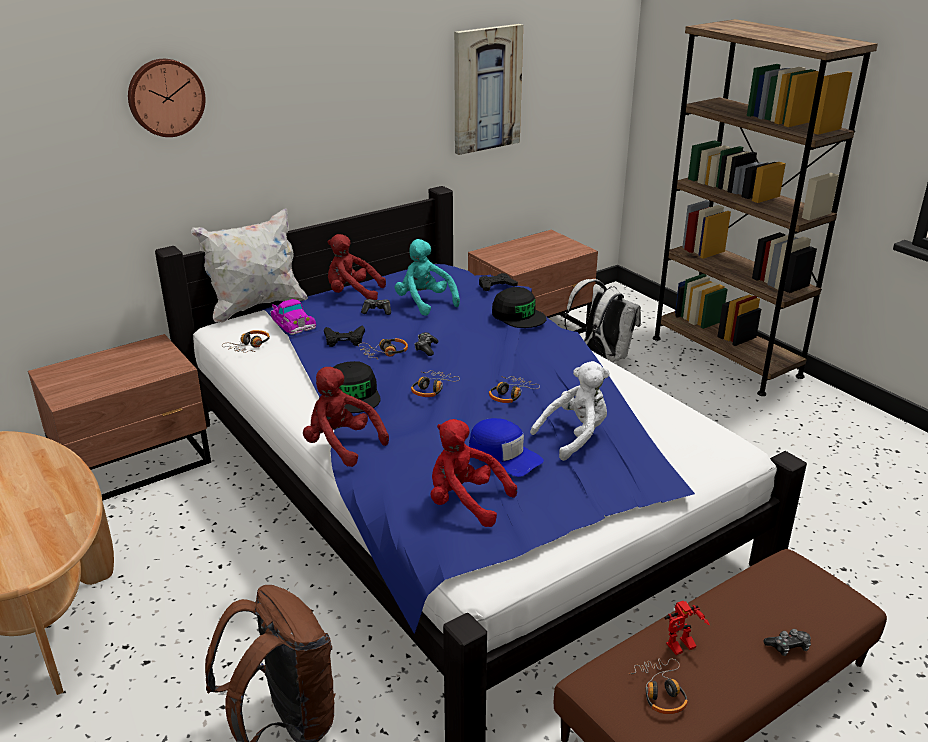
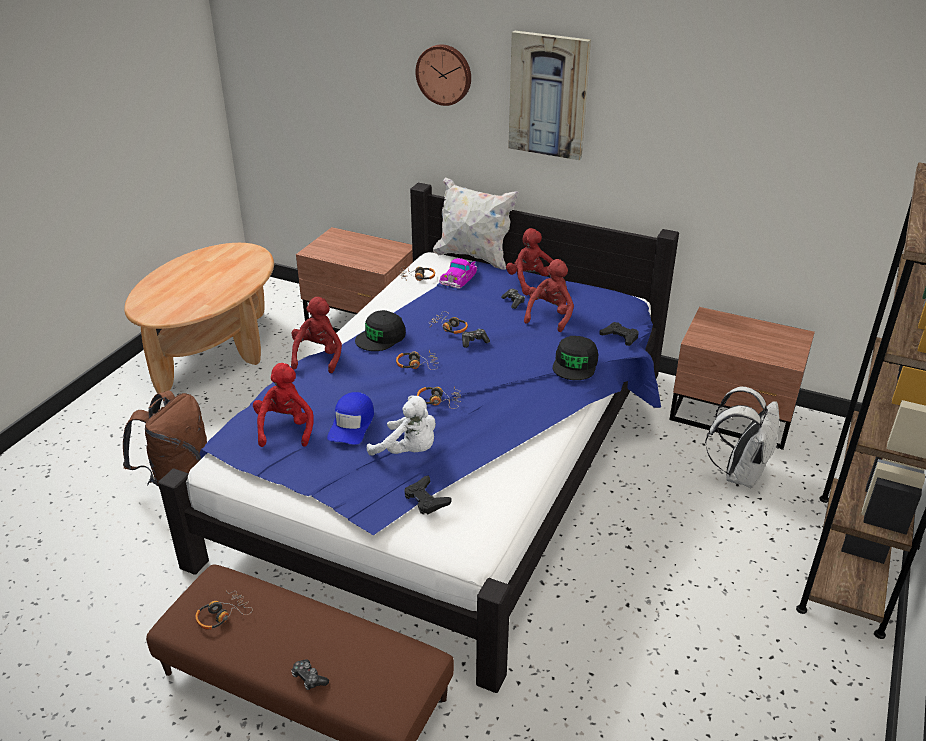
camera: 60 degrees right, 5 degrees up
(344, 340) = (456, 306): black game controller -> black game controller (426, 499)
(424, 302) = (550, 315): turquoise plush toy -> red plush toy
(486, 89) = (755, 156): picture -> picture (548, 95)
(681, 648) = (273, 614): toy robot -> none

